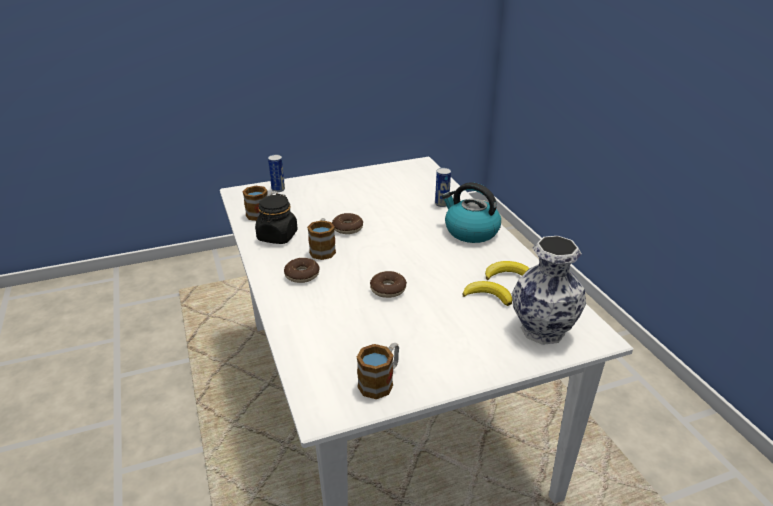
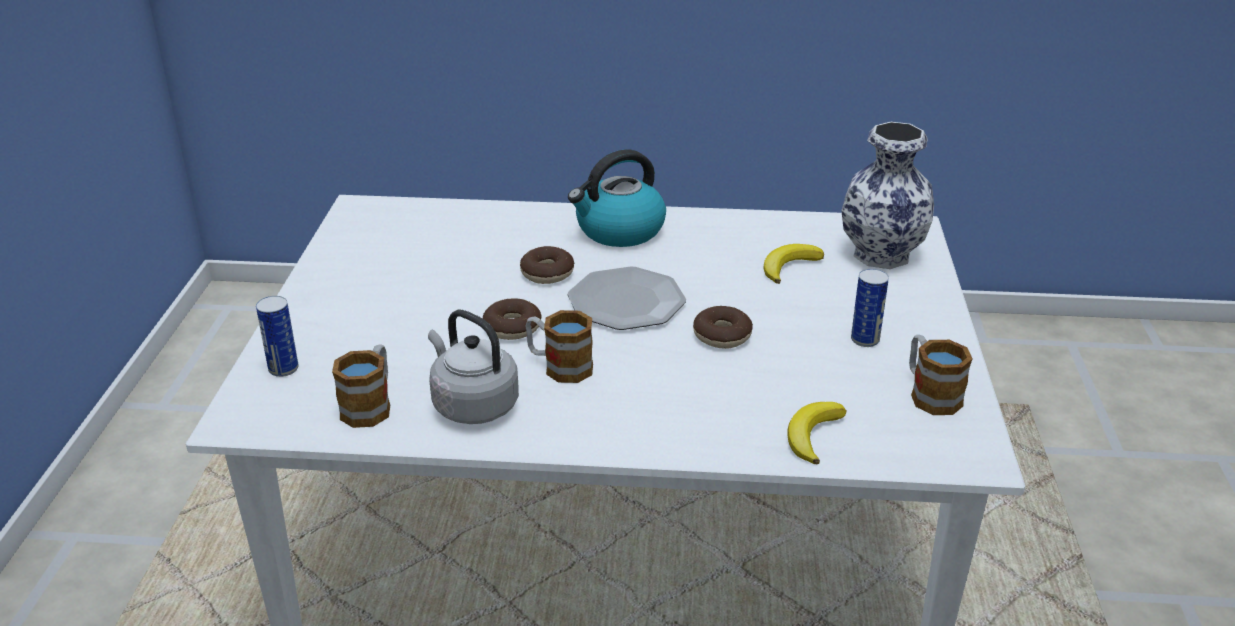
camera: 65 degrees left, 0 degrees up
(277, 236) = (472, 405): black jar -> grey kettle
(302, 275) = (625, 404): donut -> donut (547, 273)
(397, 252) = (626, 302): none -> plate
(442, 204) = (517, 228): can -> can (865, 340)
(507, 274) = (749, 239): banana -> banana (812, 435)

